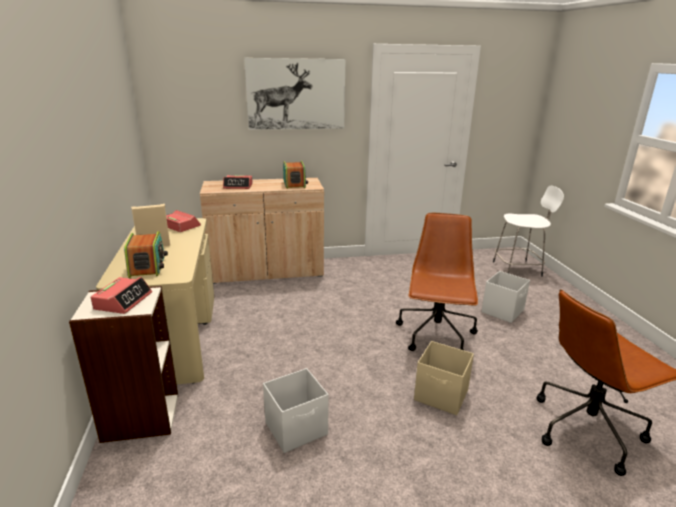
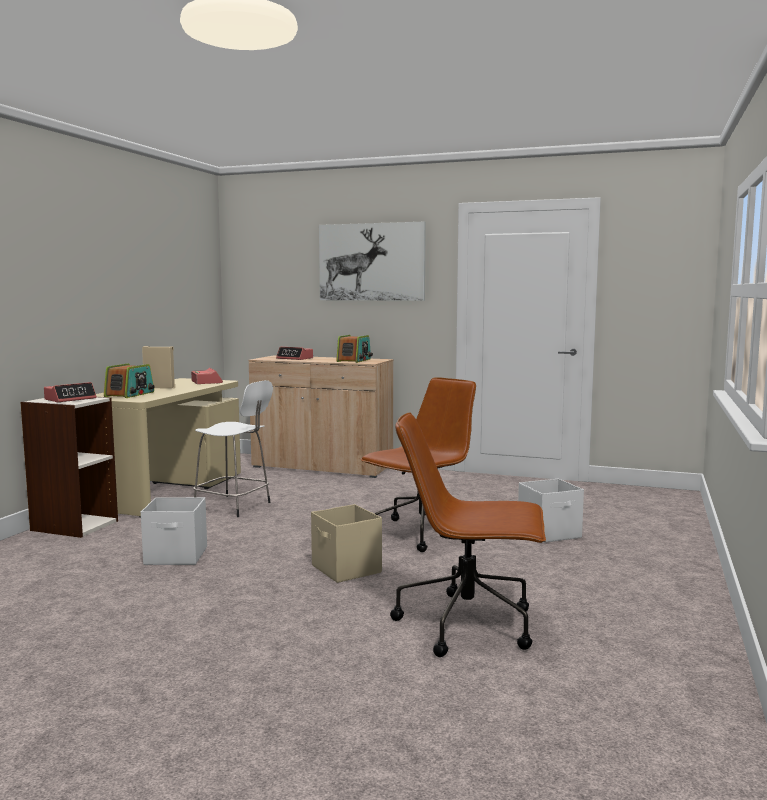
camera: 30 degrees right, 15 degrees down
(518, 269) = (653, 508): white stool -> white stool (234, 506)

